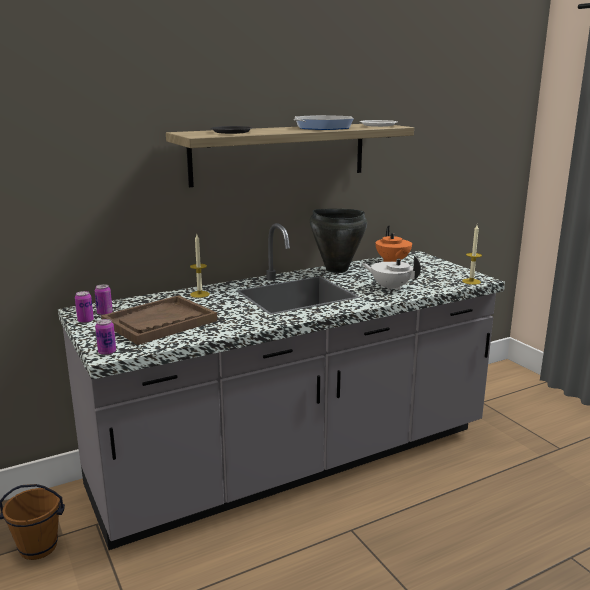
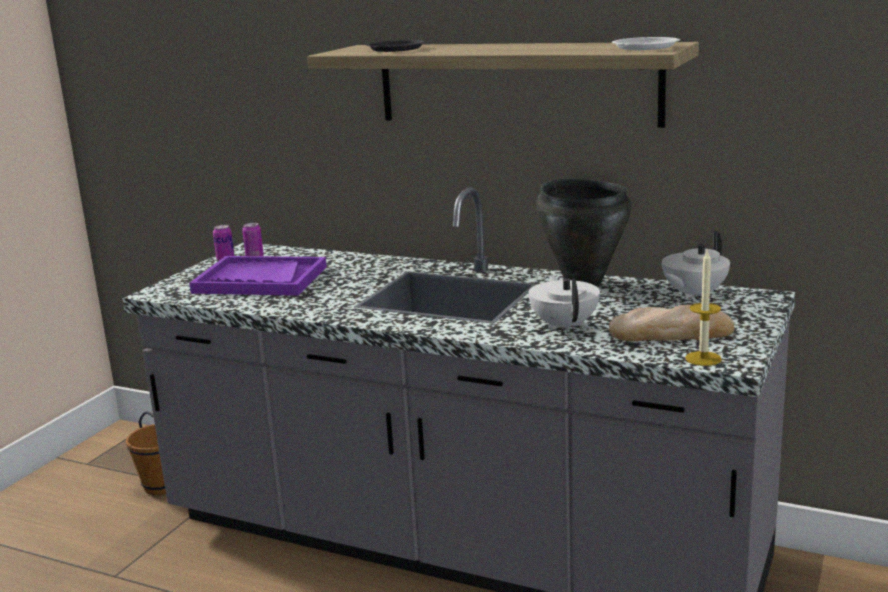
camera: 55 degrees right, 0 degrees up
(107, 352) = (160, 291): can -> none
(159, 322) = (260, 280): brown tray -> purple tray
(199, 294) = (367, 264): candle -> none
(323, 127) = (545, 47): frying pan -> none
(392, 261) = (693, 294): orange teapot -> white teapot
(432, 277) = (671, 332): none -> bread

